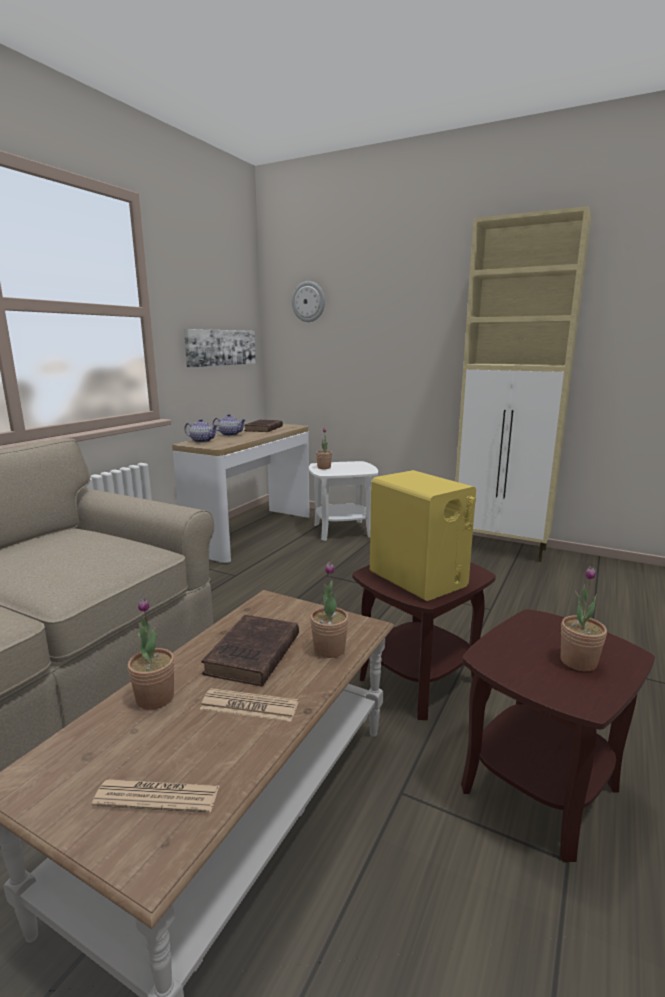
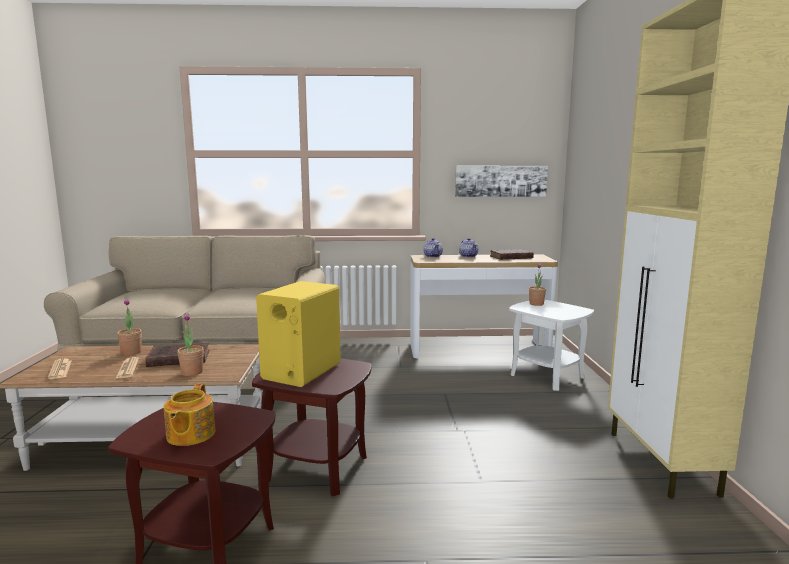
camera: 60 degrees right, 5 degrees down
(308, 302) = (588, 135): wall clock -> none
(578, 662) = (190, 435): potted plant -> teapot

